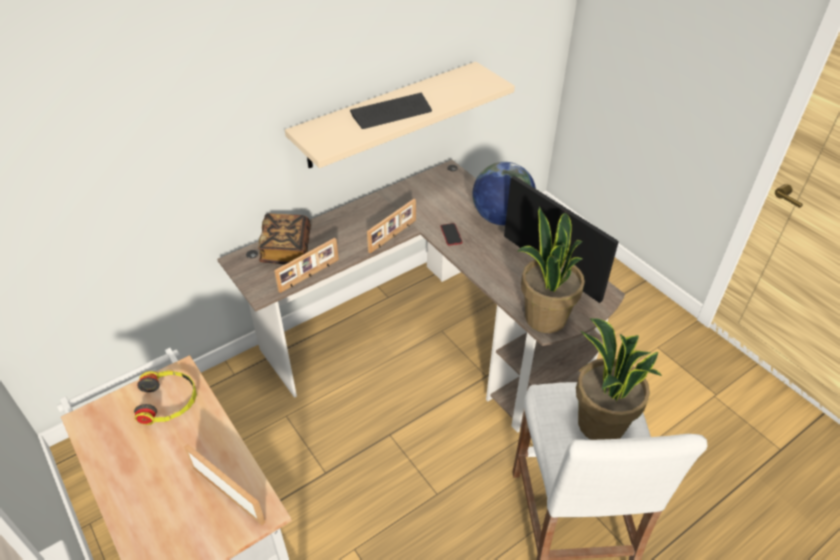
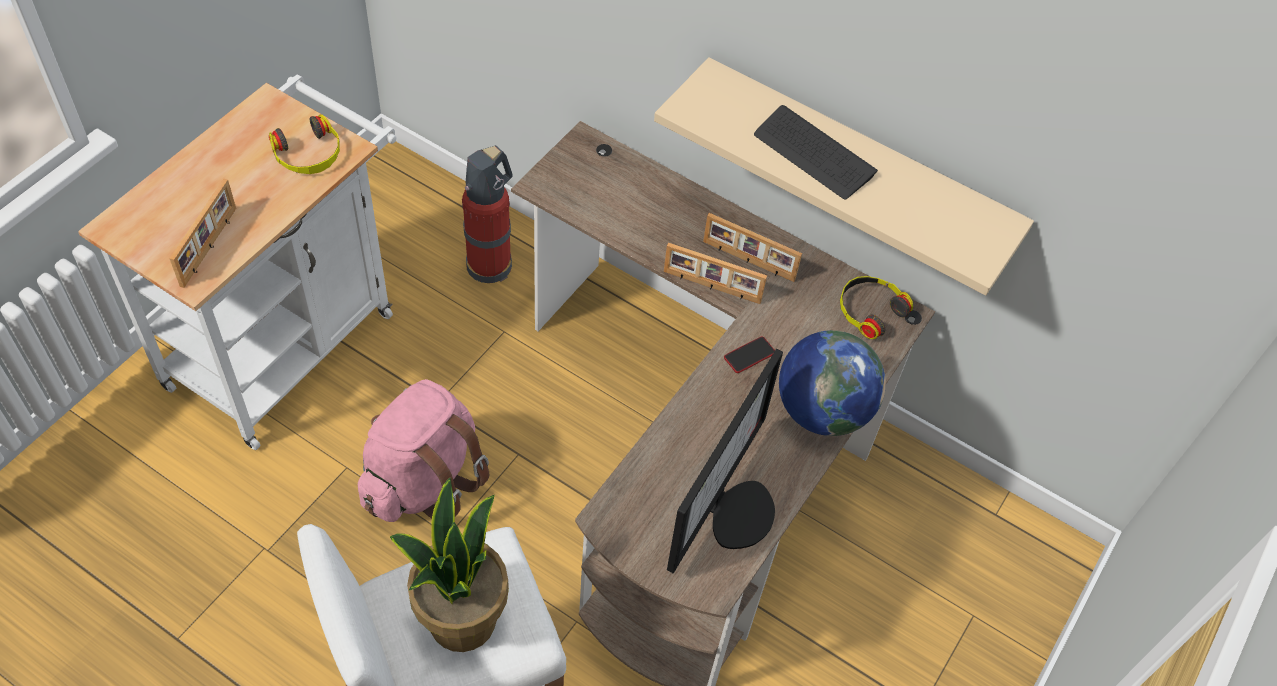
camera: 65 degrees right, 10 degrees up
(223, 408) = (491, 264): none -> fire extinguisher
(286, 250) = (627, 181): book -> none
(309, 276) = (590, 221): picture frame -> picture frame (748, 261)
(387, 498) = (423, 481): none -> pink backpack
(441, 180) = (869, 310): none -> headphones
(544, 317) = (626, 511): potted plant -> none

